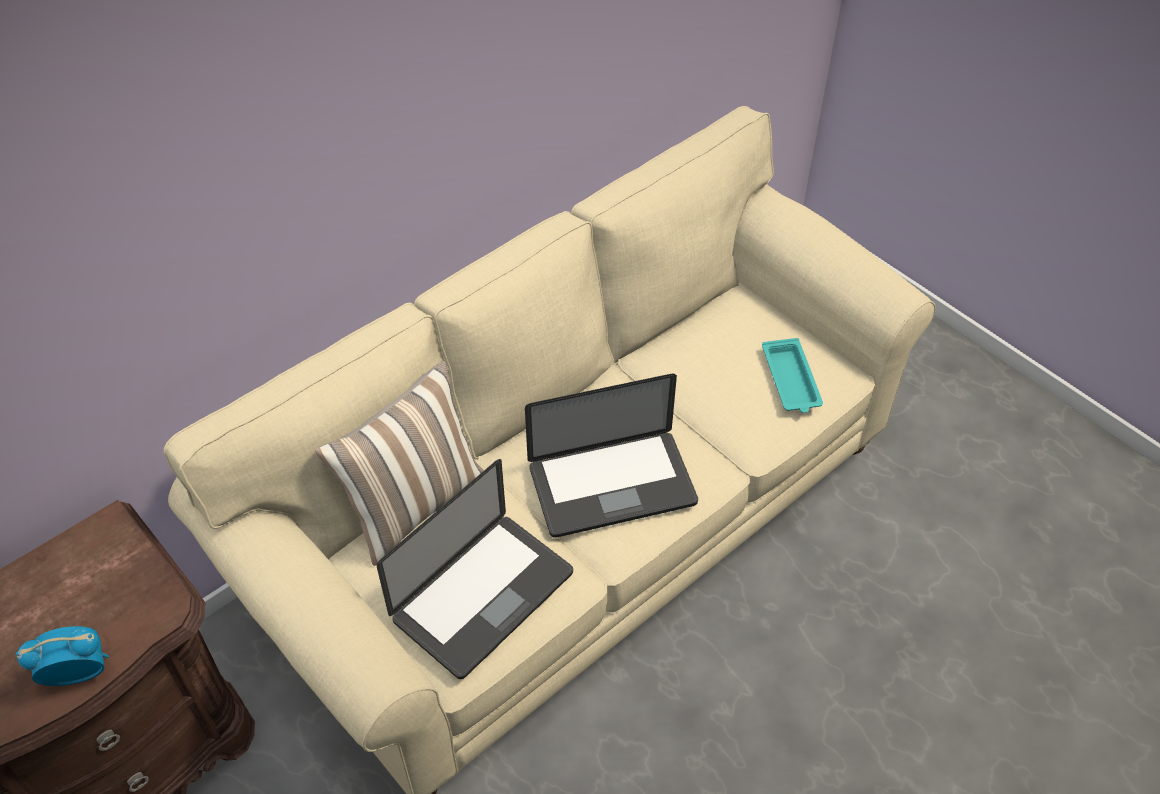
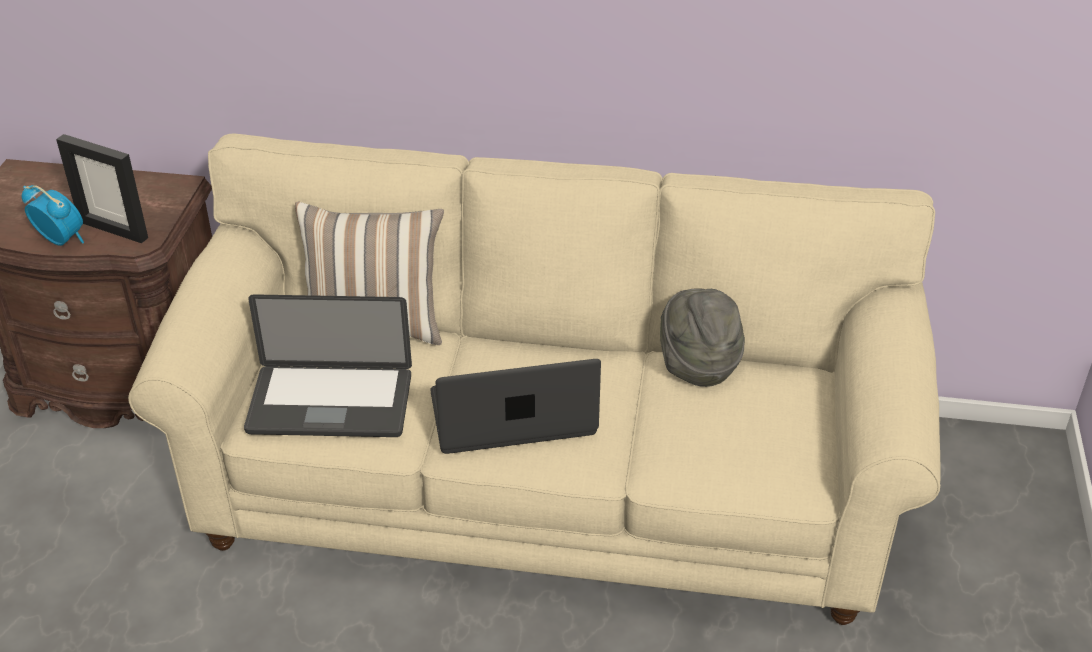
camera: 50 degrees right, 10 degrees down
(115, 617) = (114, 229): none -> picture frame
(612, 485) = (512, 415): laptop -> laptop turned 135 degrees clockwise
(671, 344) = (697, 364): none -> grey hat
(791, 380) = (752, 456): turquoise tray -> none

